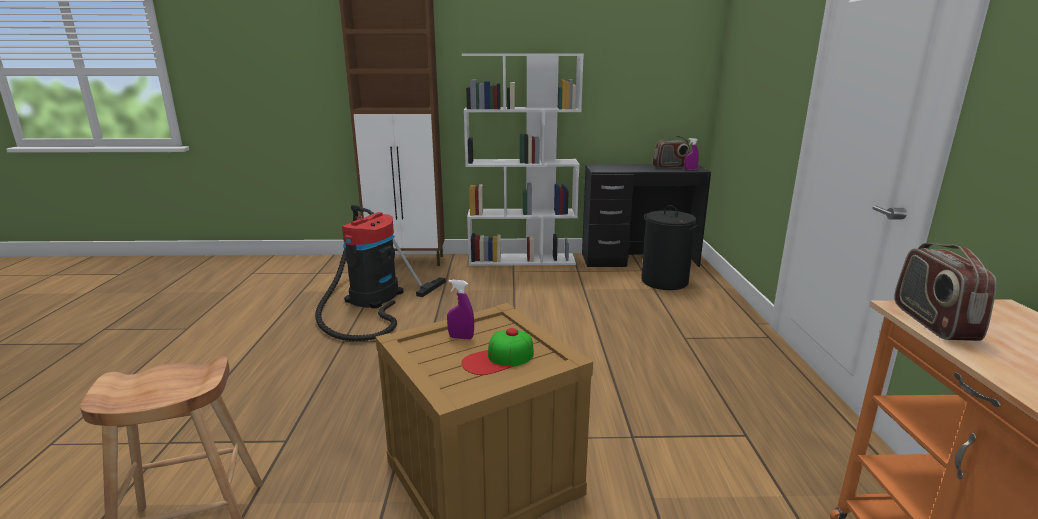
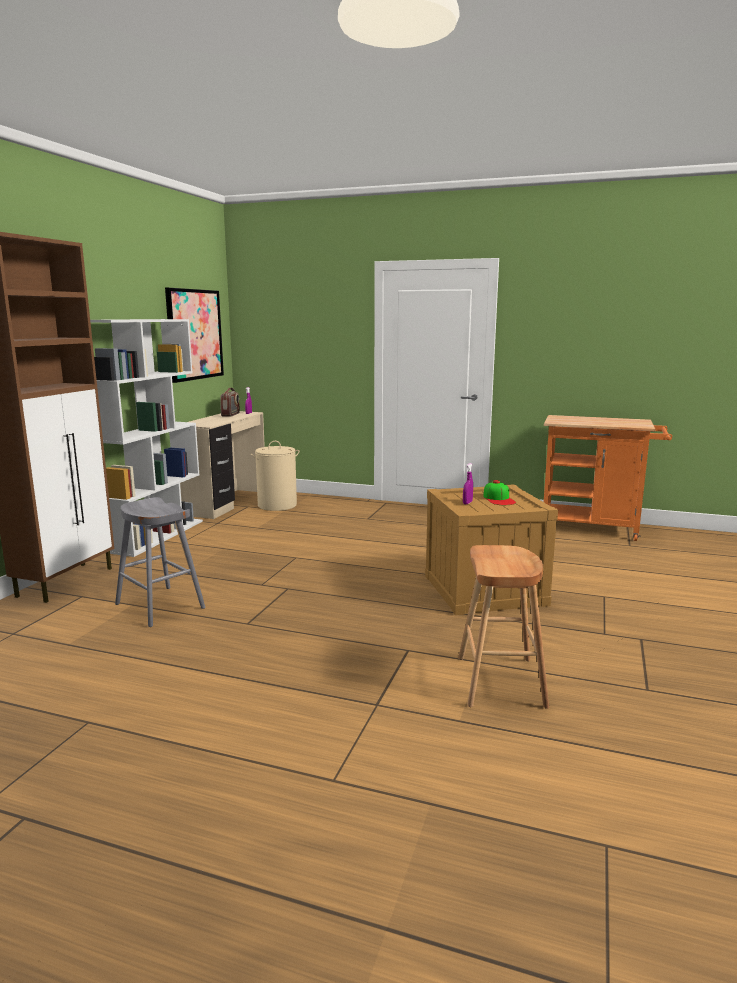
camera: 70 degrees left, 5 degrees down
(372, 300) = (160, 606): vacuum cleaner -> grey stool
(639, 260) = (227, 503): black desk -> beige desk
(643, 71) = (194, 334): none -> picture
(665, 281) = (277, 505): black laundry basket -> beige laundry basket
(932, 322) = (567, 422): radio -> none

